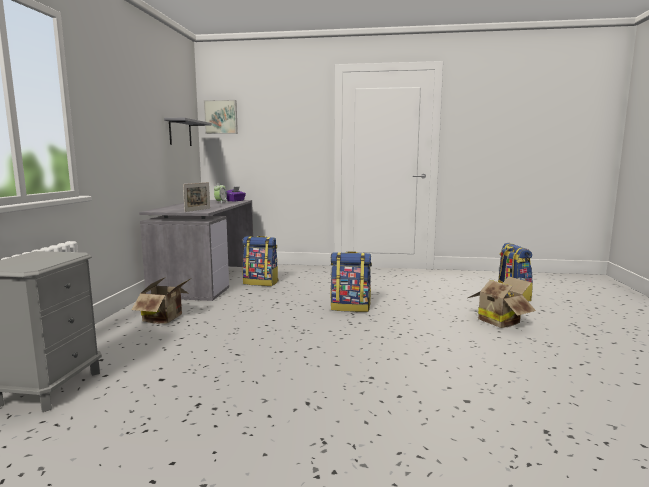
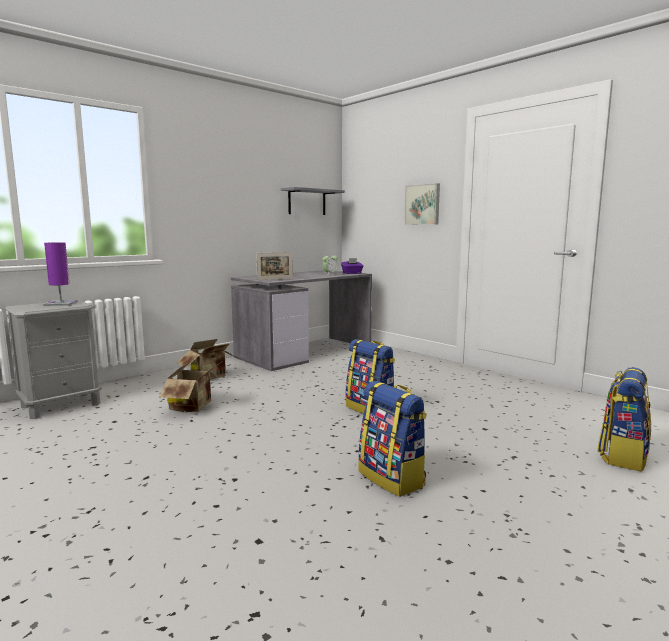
camera: 40 degrees right, 0 degrees up
(39, 257) = (61, 303): none -> purple table lamp
(221, 117) = (359, 183): picture -> picture (423, 204)
(261, 283) = (344, 364): backpack -> backpack (392, 478)
(499, 321) = (516, 479): cardboard box -> cardboard box (194, 406)

